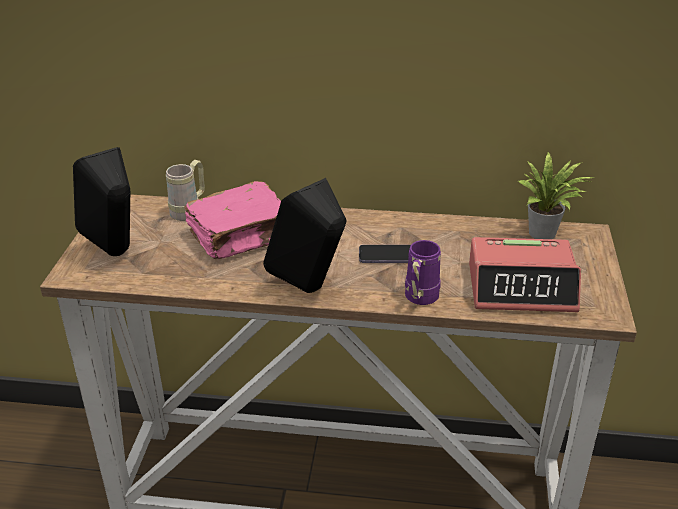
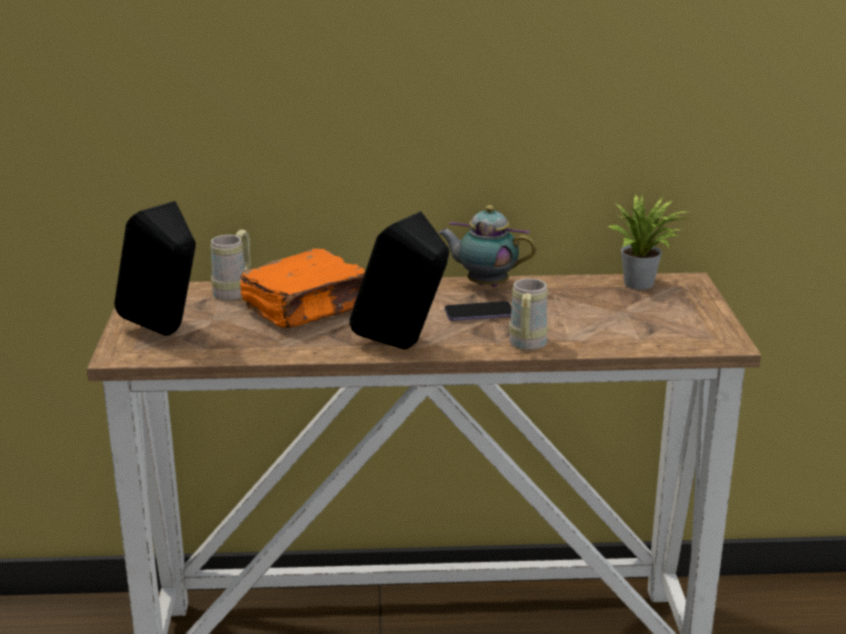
camera: 10 degrees left, 10 degrees down
(243, 236) = (308, 309): pink book -> orange book
(403, 222) = (484, 285): none -> teapot
(419, 299) = (526, 346): purple mug -> beige mug
(522, 287) = (632, 328): alarm clock -> none

